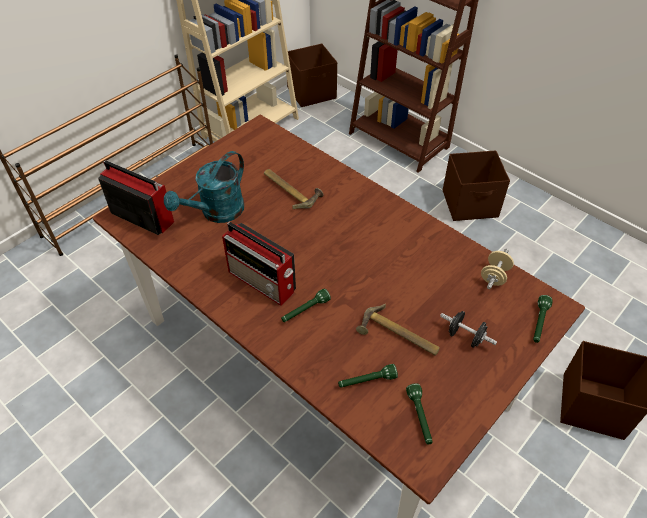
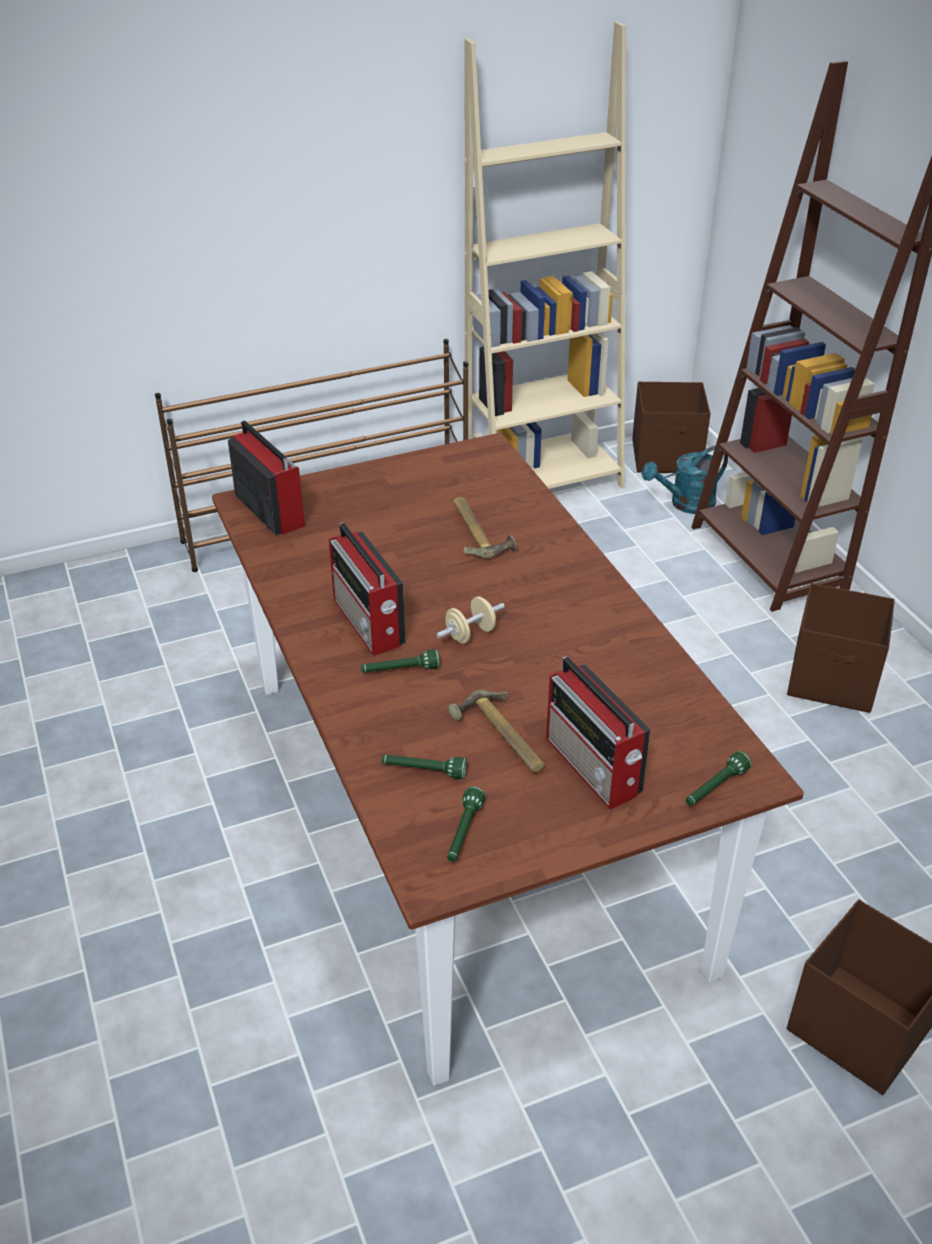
camera: 25 degrees right, 10 degrees down
(216, 213) = (363, 531): turquoise watering can -> turquoise watering can (685, 504)
(465, 337) = (594, 768): black dumbbell -> radio
(494, 276) = (692, 713): beige dumbbell -> beige dumbbell (470, 634)

